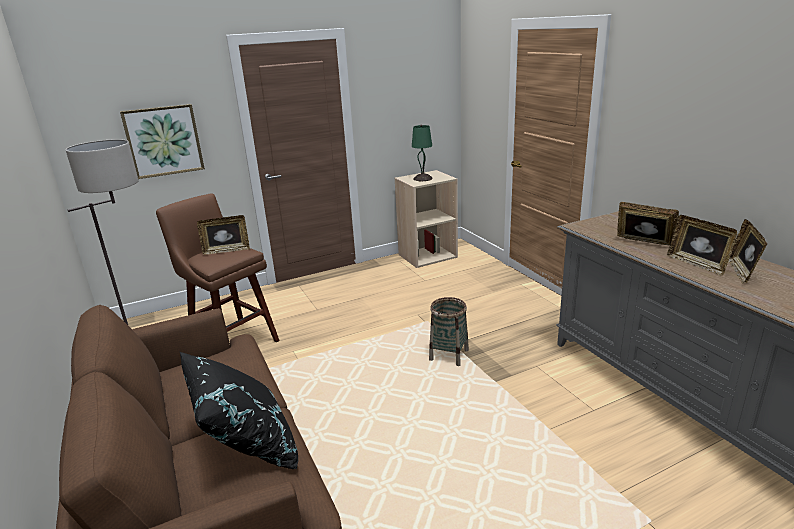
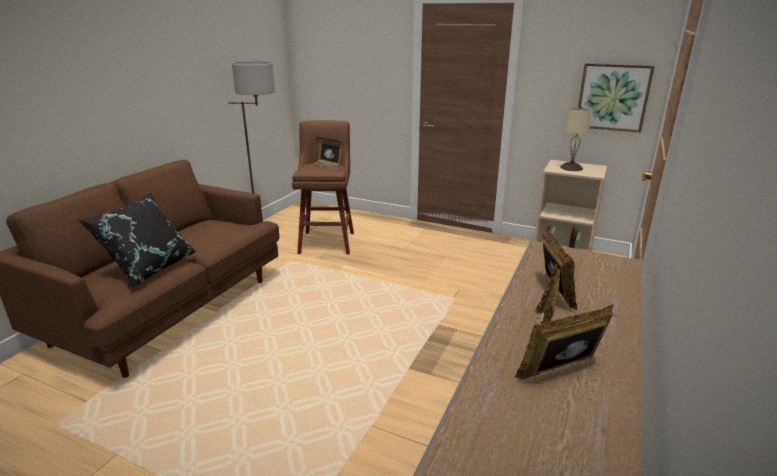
camera: 50 degrees right, 0 degrees up
(163, 141) = (356, 76): picture -> picture (613, 97)
(423, 178) = (571, 168): green table lamp -> beige table lamp
(449, 355) = (419, 328): basket -> none

